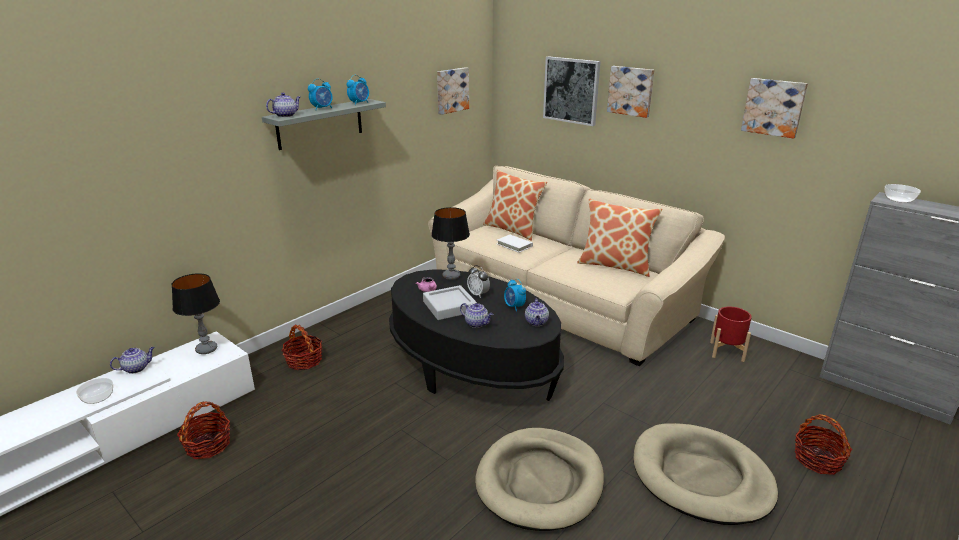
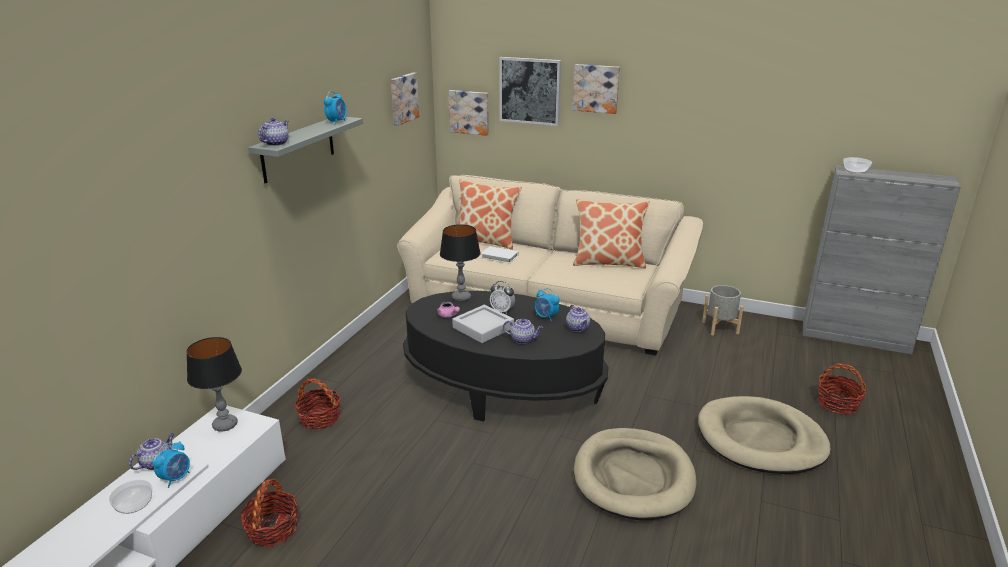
camera: 20 degrees left, 0 degrees up
(322, 108) = (304, 131): alarm clock -> alarm clock (176, 478)
(727, 351) = (720, 327): red planter -> grey planter
(774, 107) = (739, 97): picture -> picture (469, 112)

